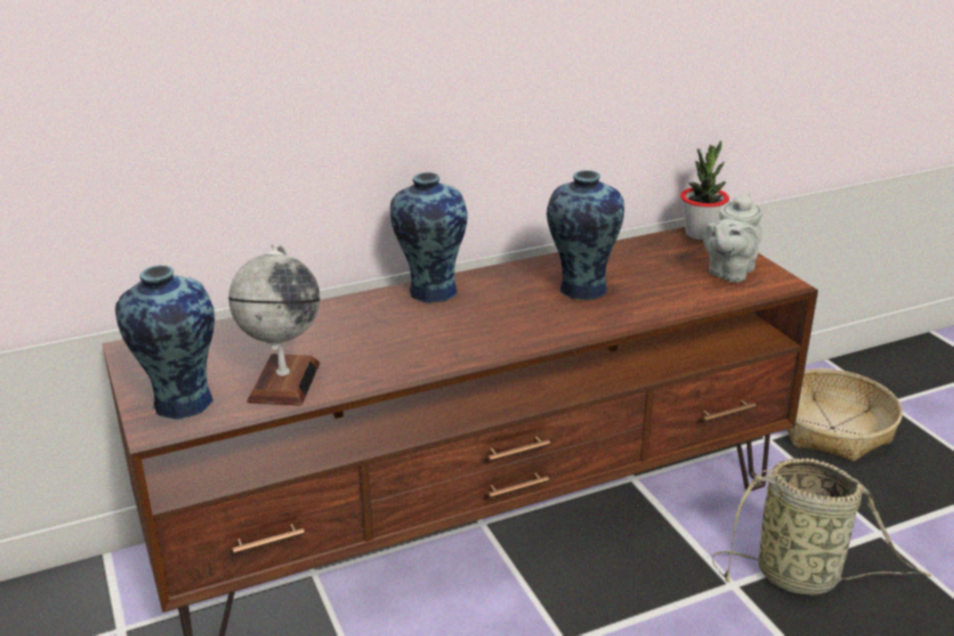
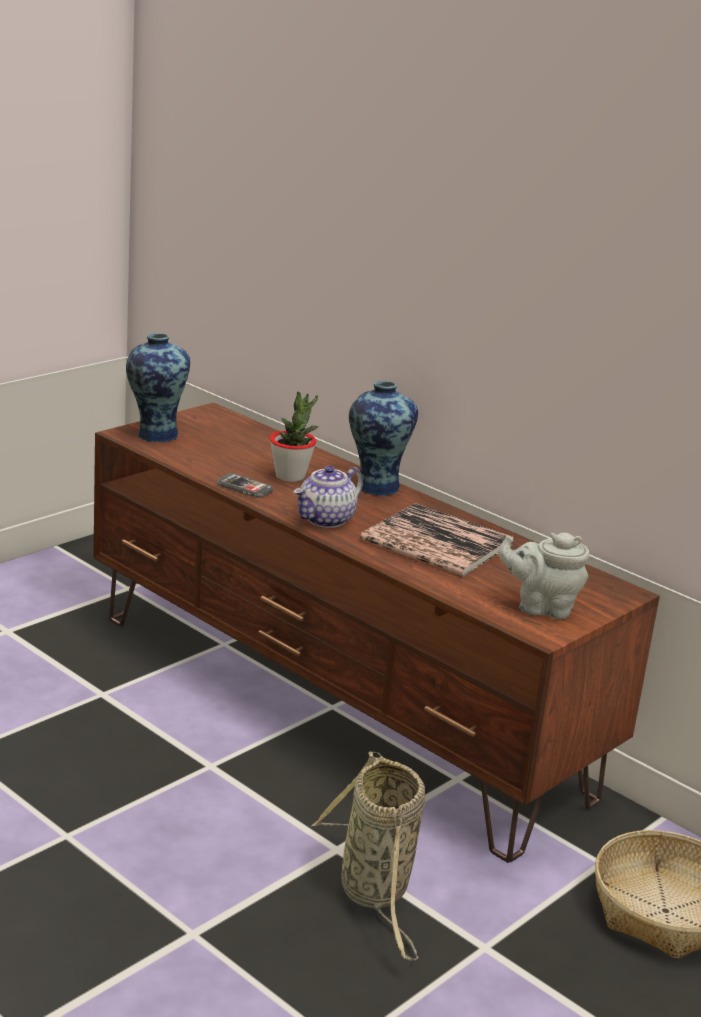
camera: 65 degrees right, 5 degrees down
(284, 382) = (203, 458): globe -> none
(393, 370) = (244, 488): none -> phone
(505, 336) = (326, 520): none -> teapot
(581, 289) = (436, 542): vase -> book
(700, 234) = (620, 591): potted plant -> potted plant (290, 476)

